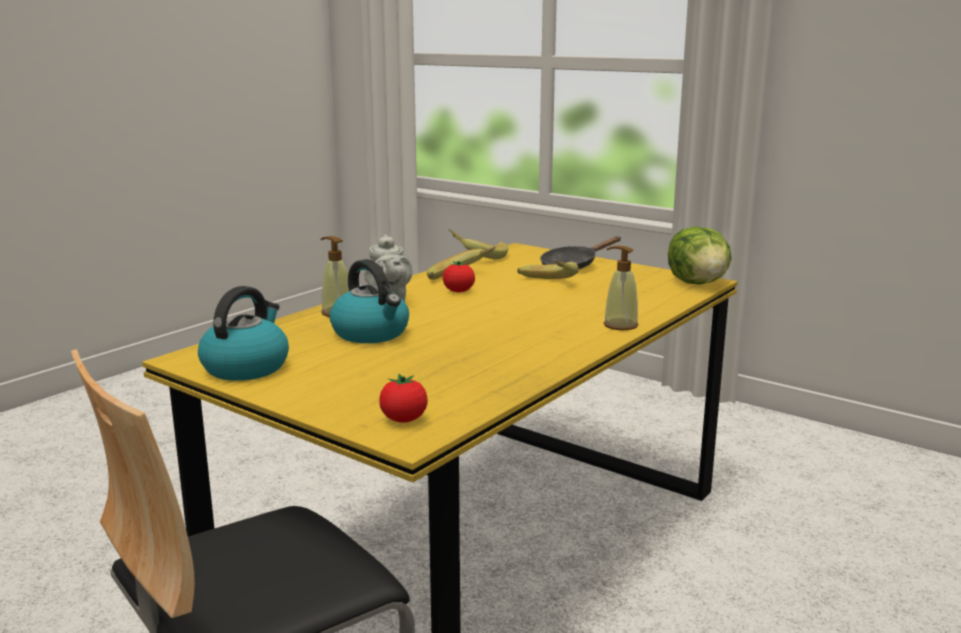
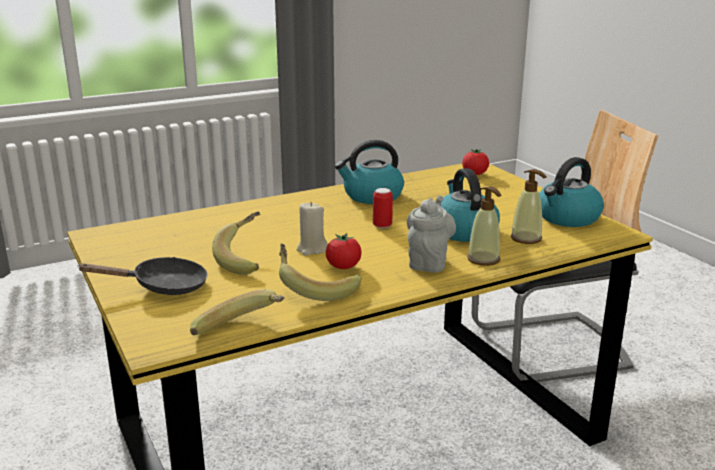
camera: 155 degrees left, 5 degrees up
(464, 325) = (382, 226): none -> can
(504, 298) = (312, 249): none -> beige candle
(518, 355) = (372, 196): none -> kettle
(620, 325) = (266, 205): soap dispenser -> soap dispenser (526, 238)
(698, 283) = (108, 233): lettuce -> none

